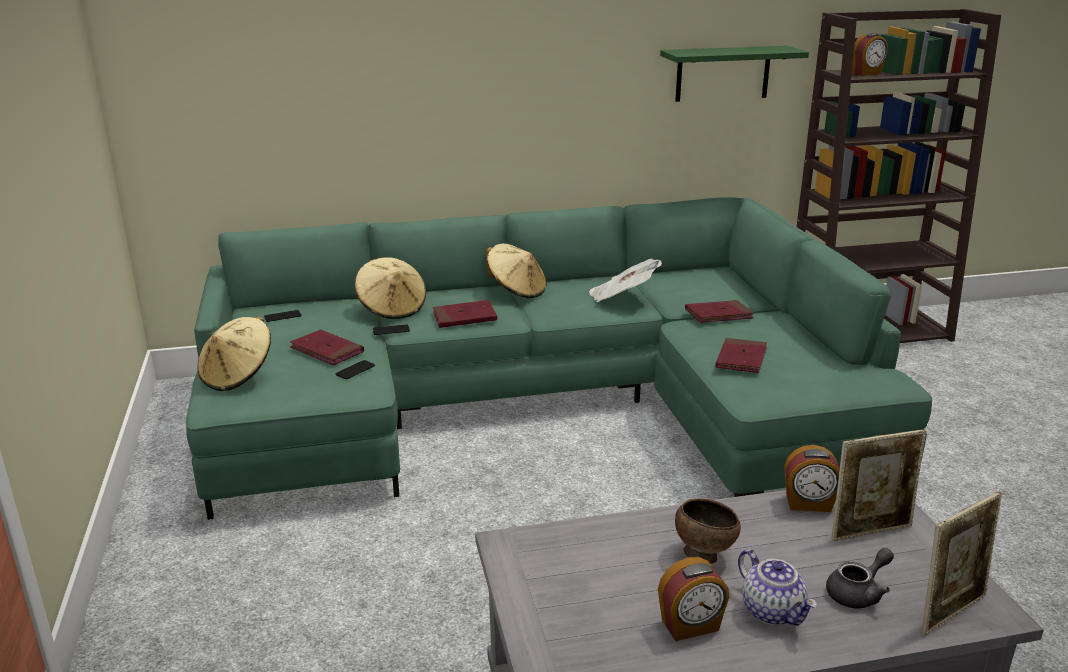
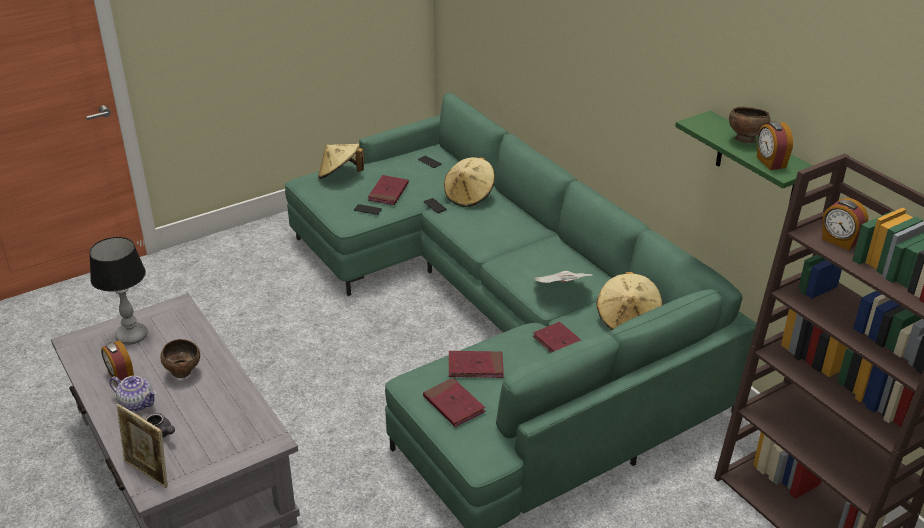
camera: 70 degrees right, 10 degrees up
(464, 317) = (473, 228): red book -> red book (453, 405)
(516, 290) = (540, 238): beige hat -> beige hat (628, 320)
(574, 603) = (133, 336): none -> table lamp
(727, 49) = (744, 140): none -> brown bowl
(773, 611) = (137, 403): teapot -> teapot turned 105 degrees counterclockwise
(808, 504) = (249, 410): alarm clock -> alarm clock (770, 162)
(870, 530) = (225, 438): picture frame -> none

